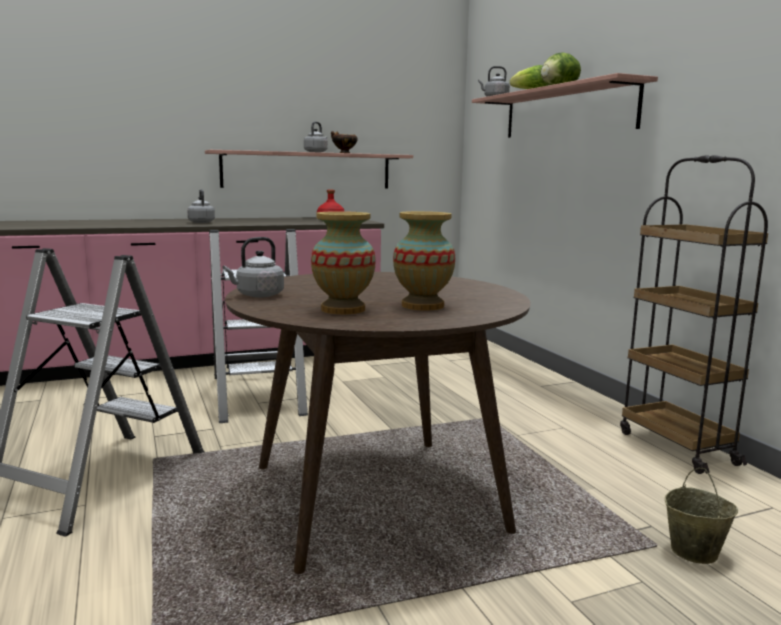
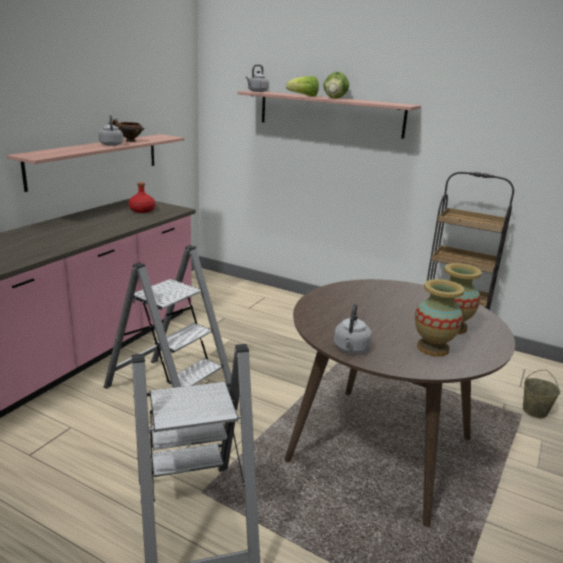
camera: 40 degrees left, 10 degrees up
(201, 222) = (46, 240): grey kettle -> none

